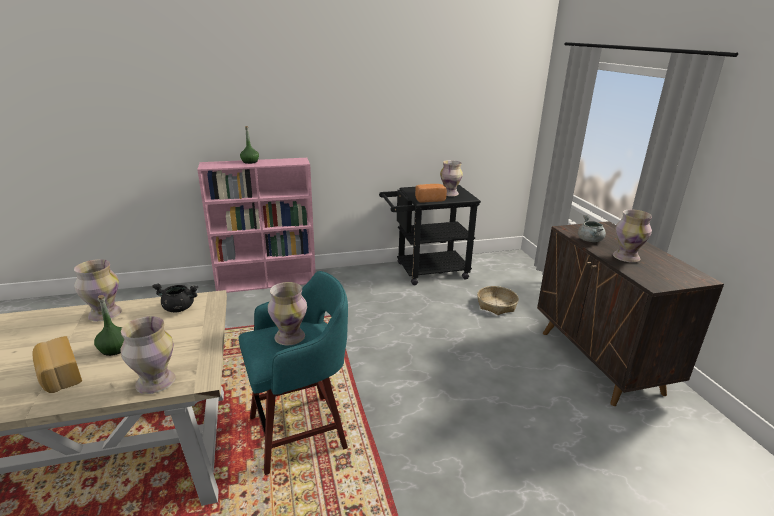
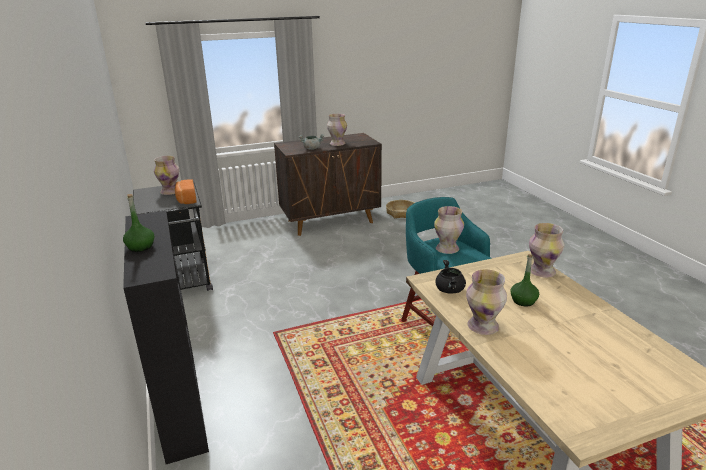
camera: 95 degrees left, 0 degrees up
(59, 375) = (570, 313): bread -> none
(268, 282) = (180, 403): pink bookcase -> black bookcase
(496, 305) = (257, 250): basket -> basket (401, 213)

